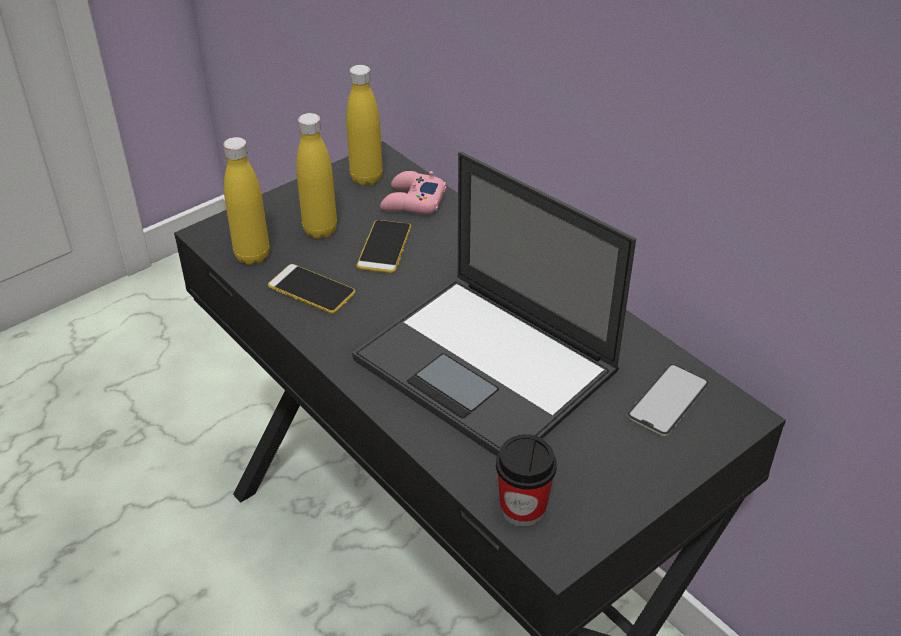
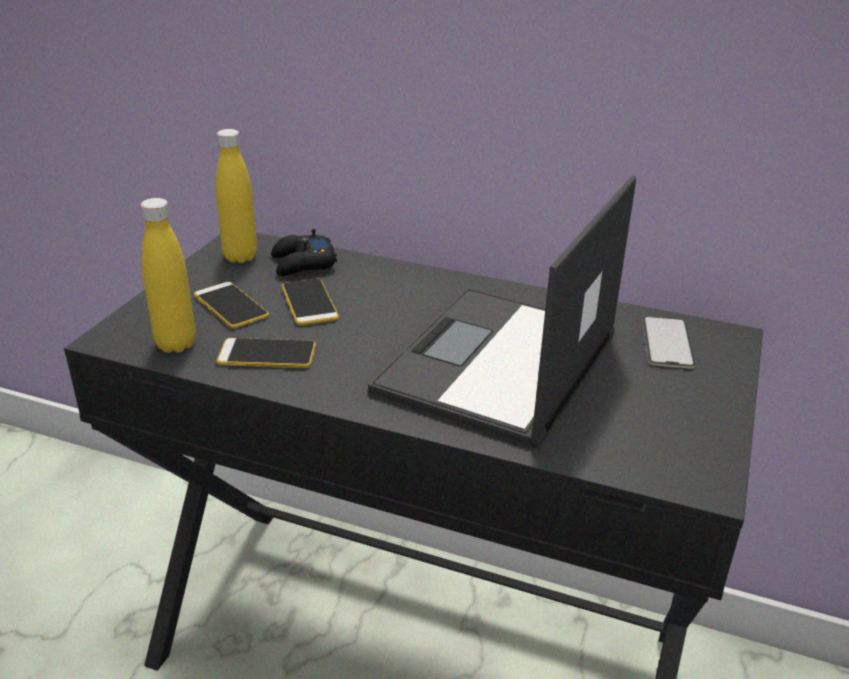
camera: 30 degrees left, 10 degrees down
(320, 230) = (231, 306): yellow bottle -> phone
(412, 201) = (303, 263): pink game controller -> black game controller
(488, 366) = (498, 364): laptop -> laptop turned 105 degrees clockwise
(523, 508) = (642, 462): cup -> none

